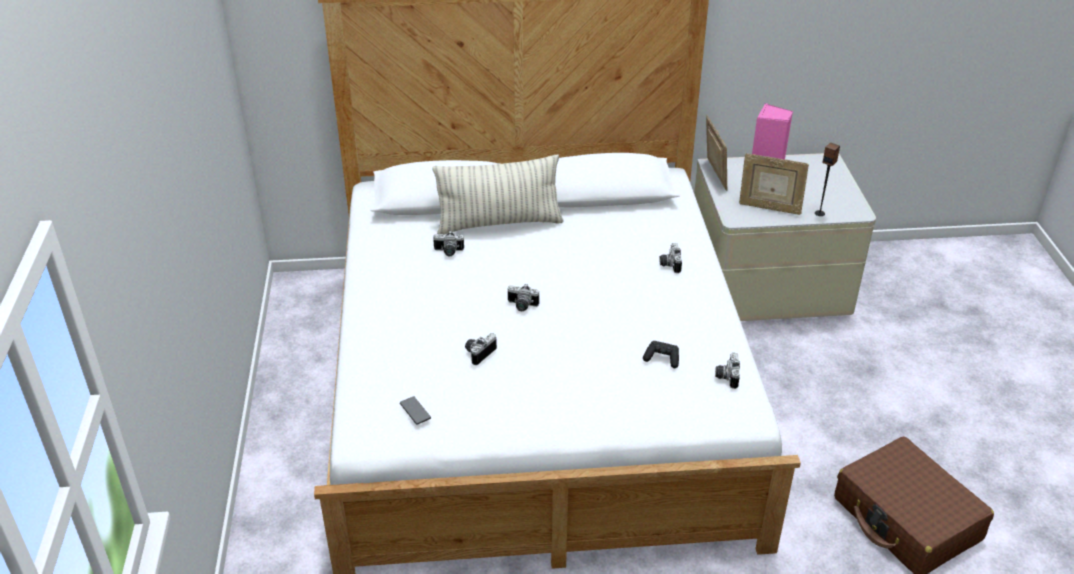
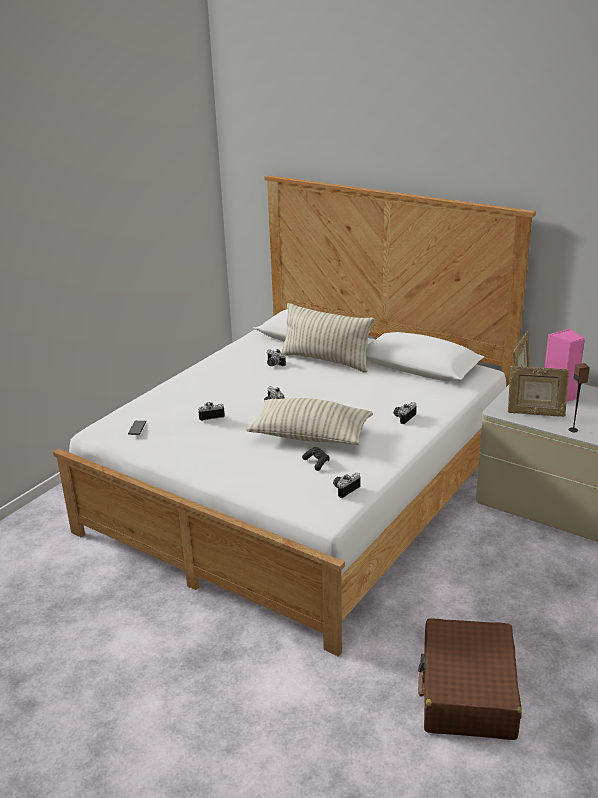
camera: 40 degrees right, 10 degrees down
(611, 329) = (310, 436): none -> pillow
(769, 208) = (535, 413): picture frame -> picture frame turned 45 degrees counterclockwise

